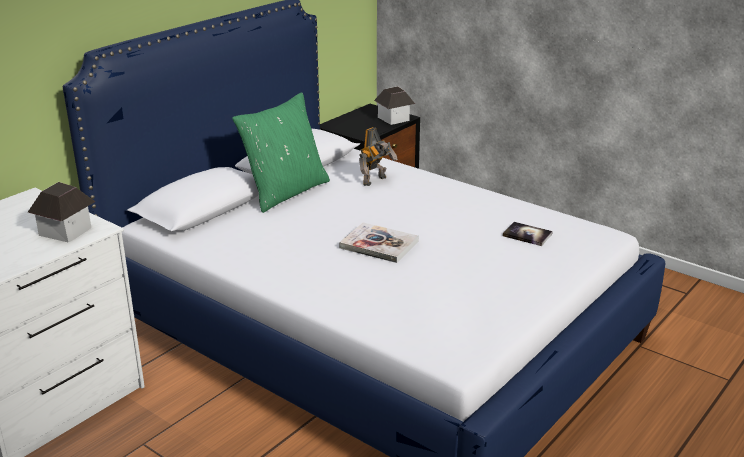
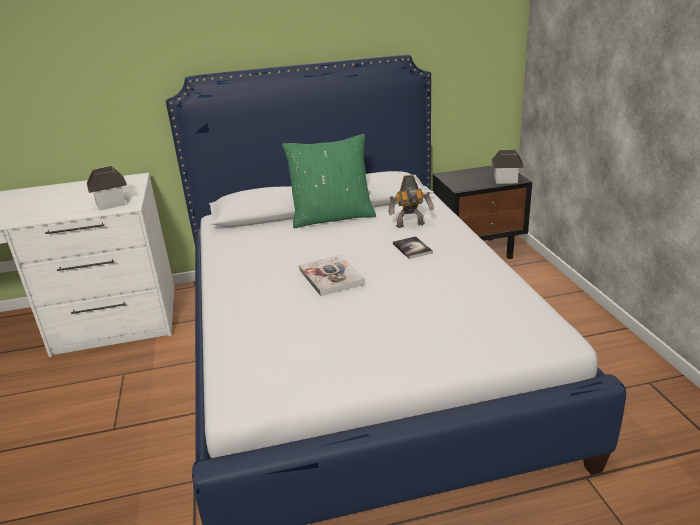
camera: 40 degrees right, 0 degrees up
(527, 235) = (470, 309): book -> book (412, 248)

